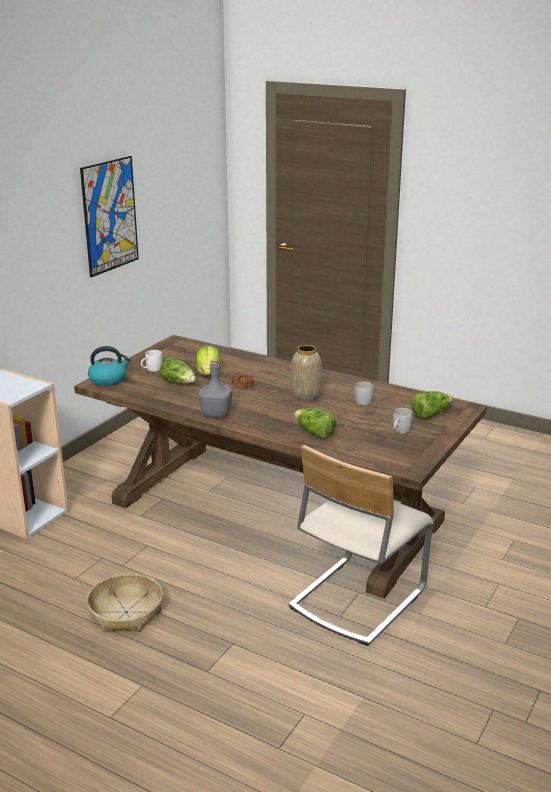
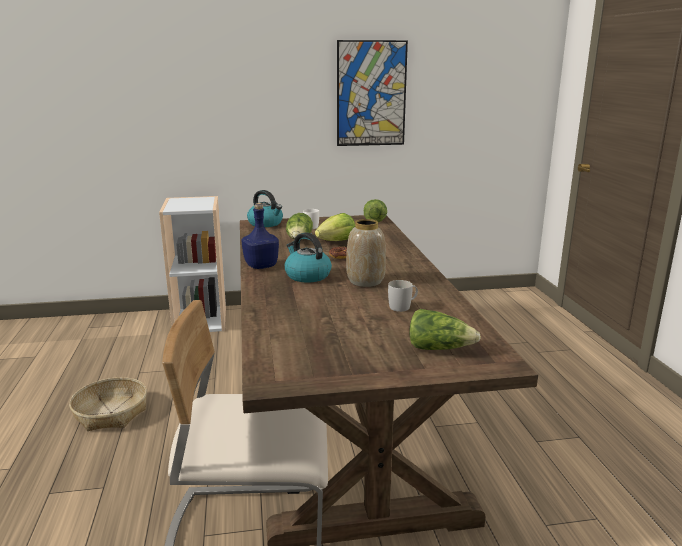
camera: 50 degrees right, 5 degrees down
(216, 414) = (261, 266): grey bottle -> blue bottle
(264, 407) = (307, 276): none -> kettle
(314, 433) = (285, 309): lettuce -> lettuce (374, 219)
(399, 431) = (361, 346): white mug -> none

